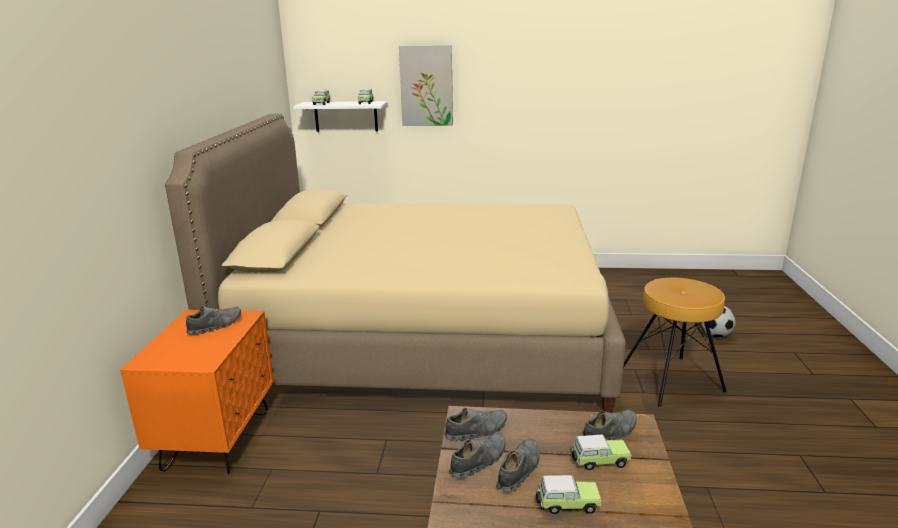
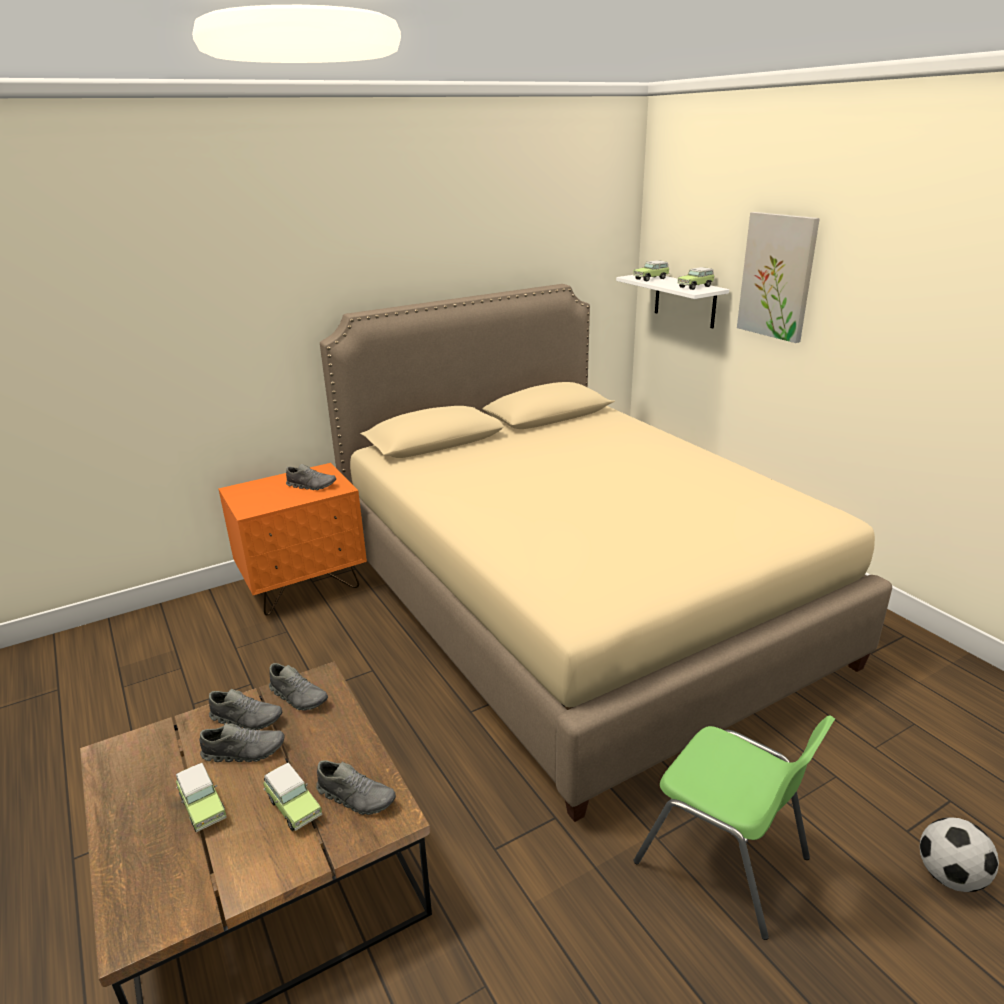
camera: 55 degrees right, 5 degrees up
(671, 381) = (724, 861): brown stool -> green chair

